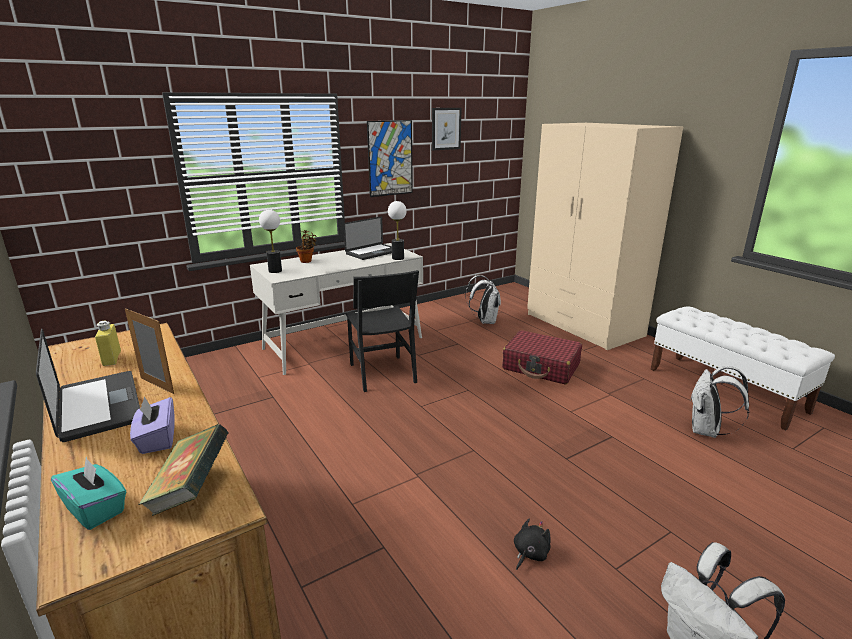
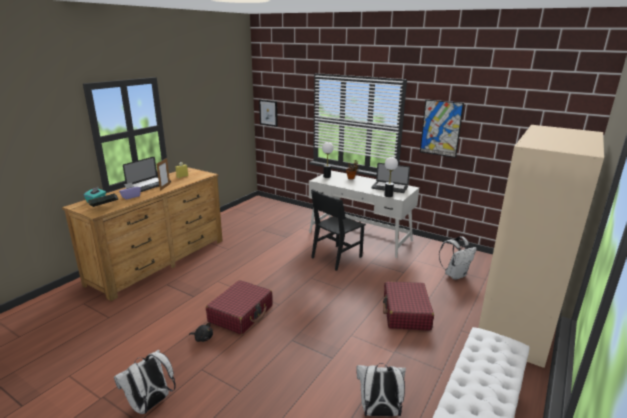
camera: 65 degrees right, 0 degrees up
(446, 128) = (498, 113): picture -> picture (268, 113)
(478, 494) = (241, 314): none -> red suitcase

